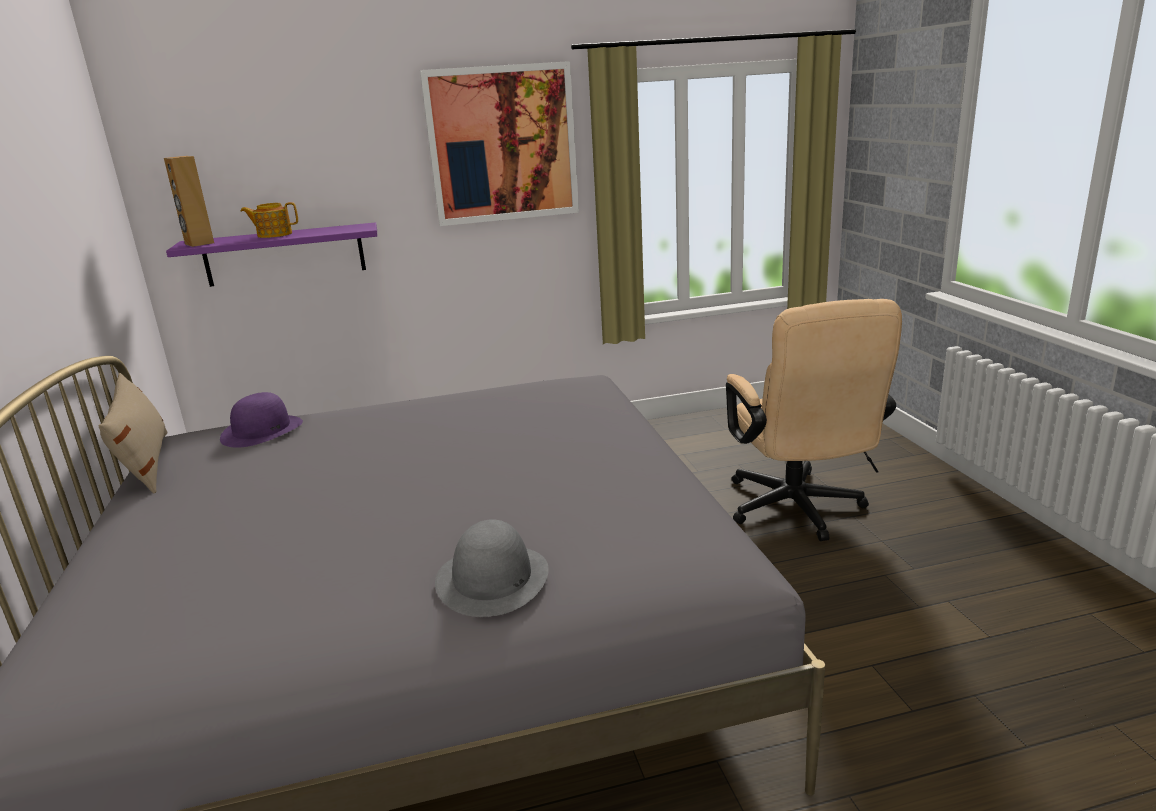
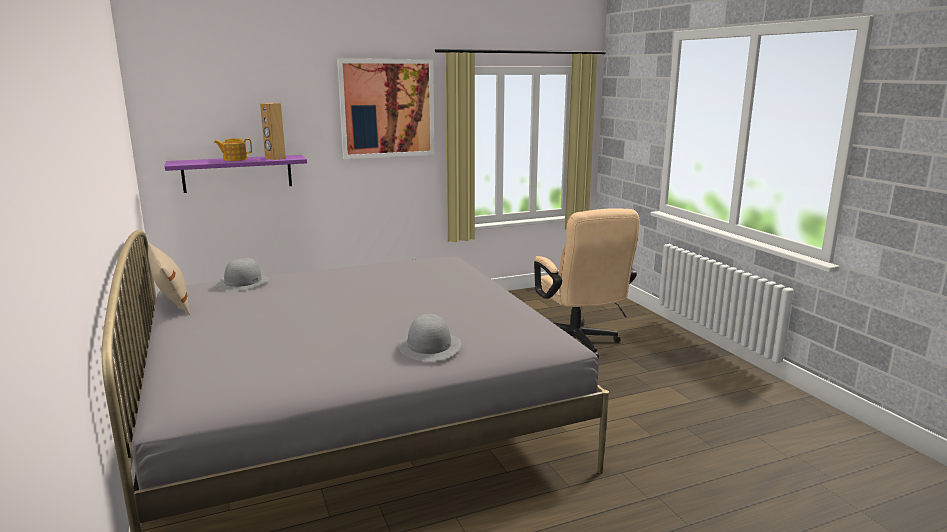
camera: 10 degrees left, 5 degrees down
(199, 244) = (184, 163): brown speaker -> brown speaker (275, 158)
(262, 430) = (243, 282): purple hat -> grey hat

